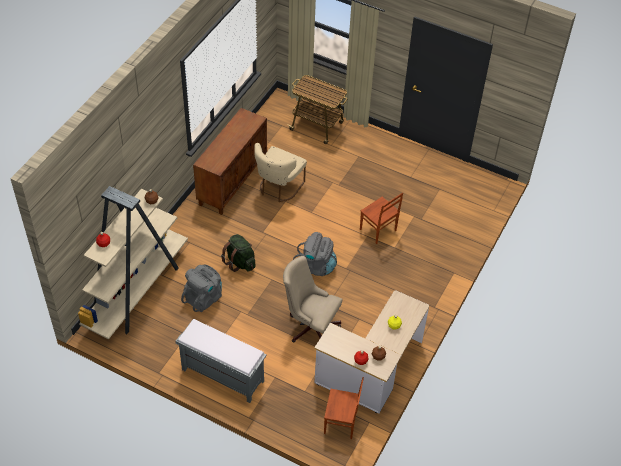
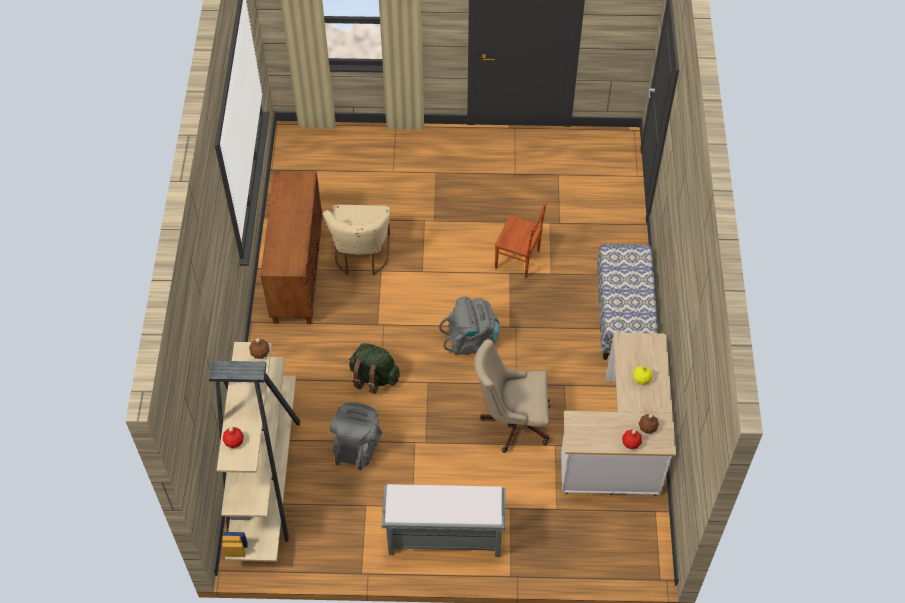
camera: 25 degrees left, 5 degrees up
(317, 127) = (361, 154): cart -> none
(341, 423) = (624, 528): brown chair -> none
(426, 294) = (623, 317): none -> bench

